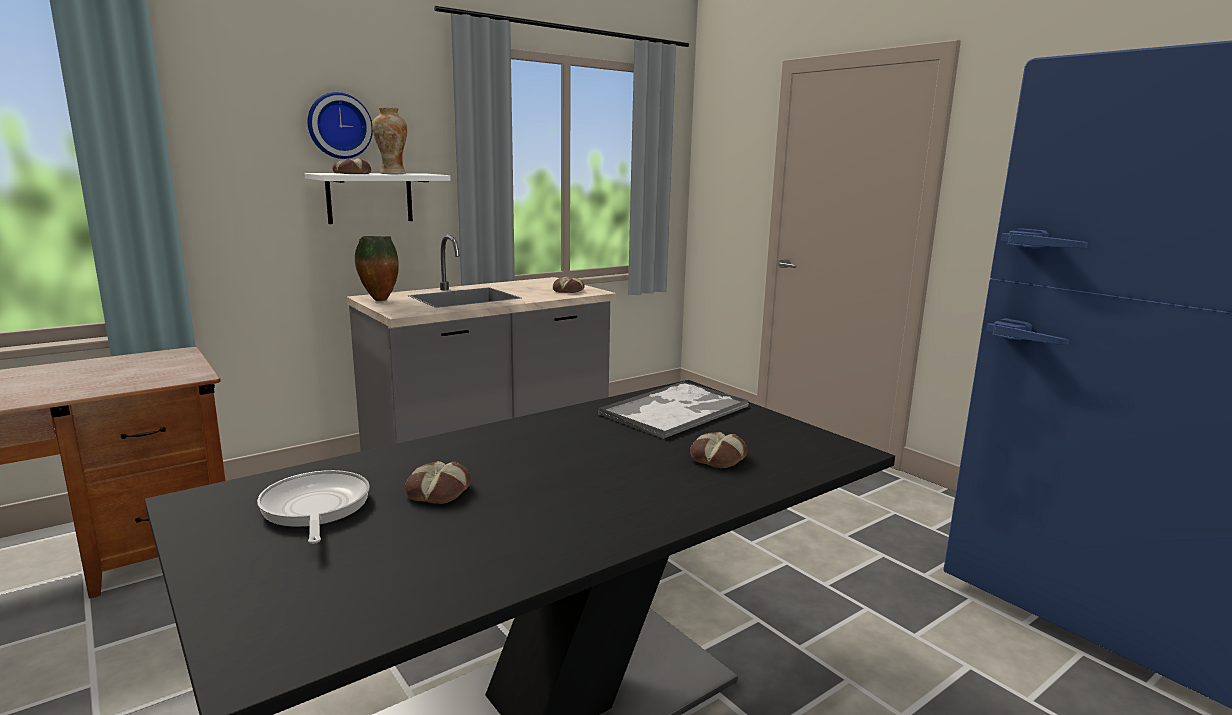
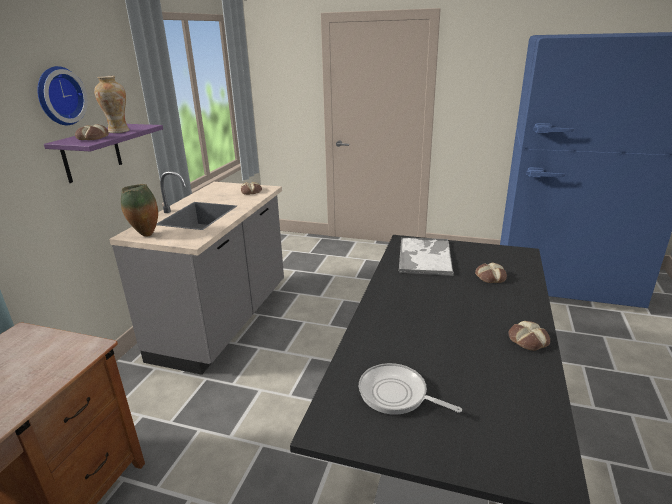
camera: 35 degrees left, 10 degrees up
(370, 198) = (91, 153): white shelf -> purple shelf
(437, 491) = (426, 352): bread -> bread (527, 340)

